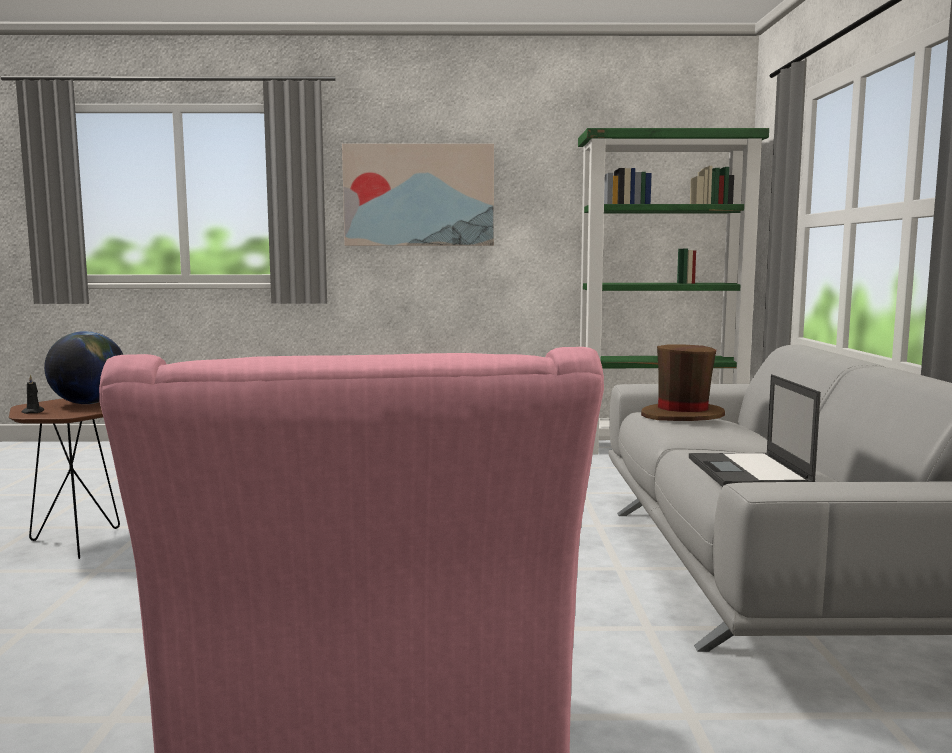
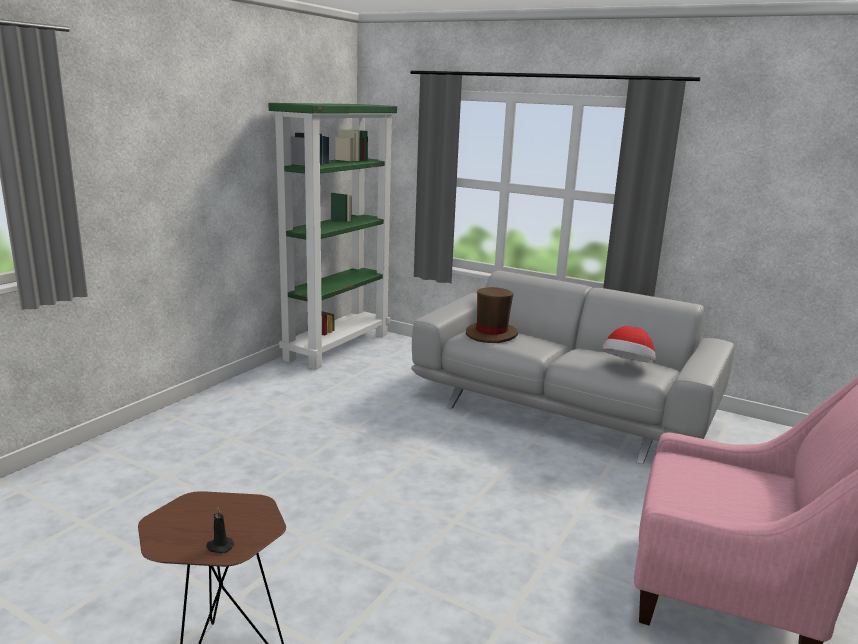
camera: 60 degrees left, 10 degrees up
(88, 403) = (207, 509): globe -> none
(419, 195) = (149, 162): picture -> none
(749, 471) = (627, 366): laptop -> hat

